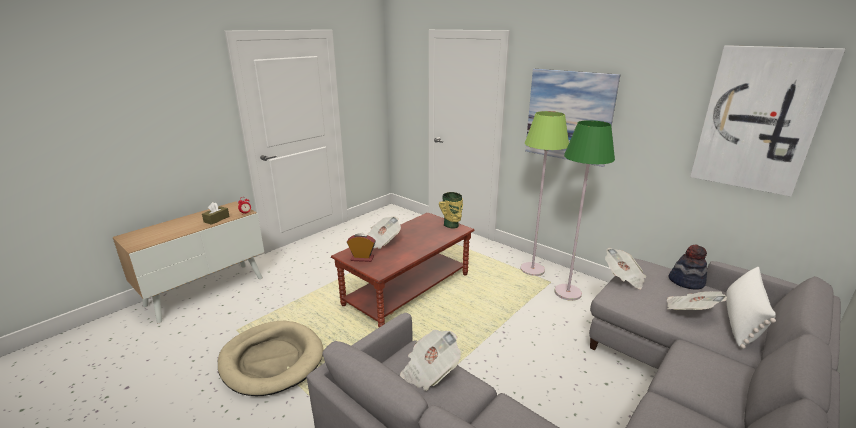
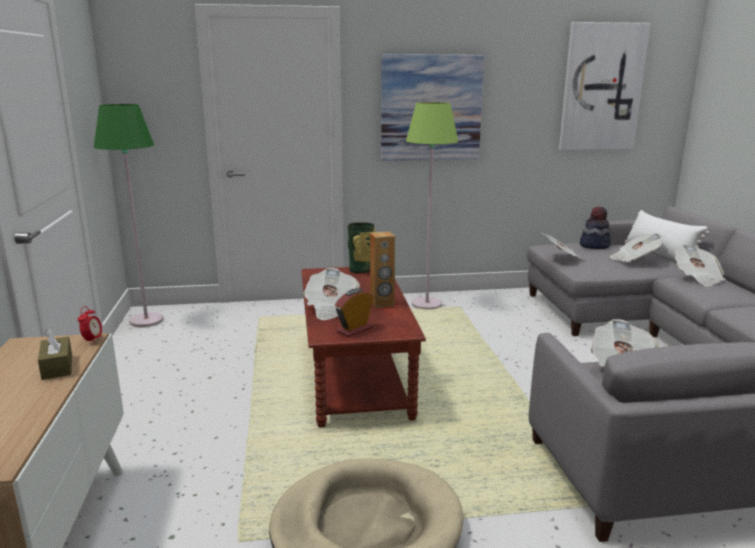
camera: 50 degrees left, 5 degrees down
(409, 251) = (382, 304): none -> brown speaker
(567, 292) = (486, 308): green floor lamp -> green floor lamp (146, 321)
(713, 360) = (697, 278): none -> newspaper

